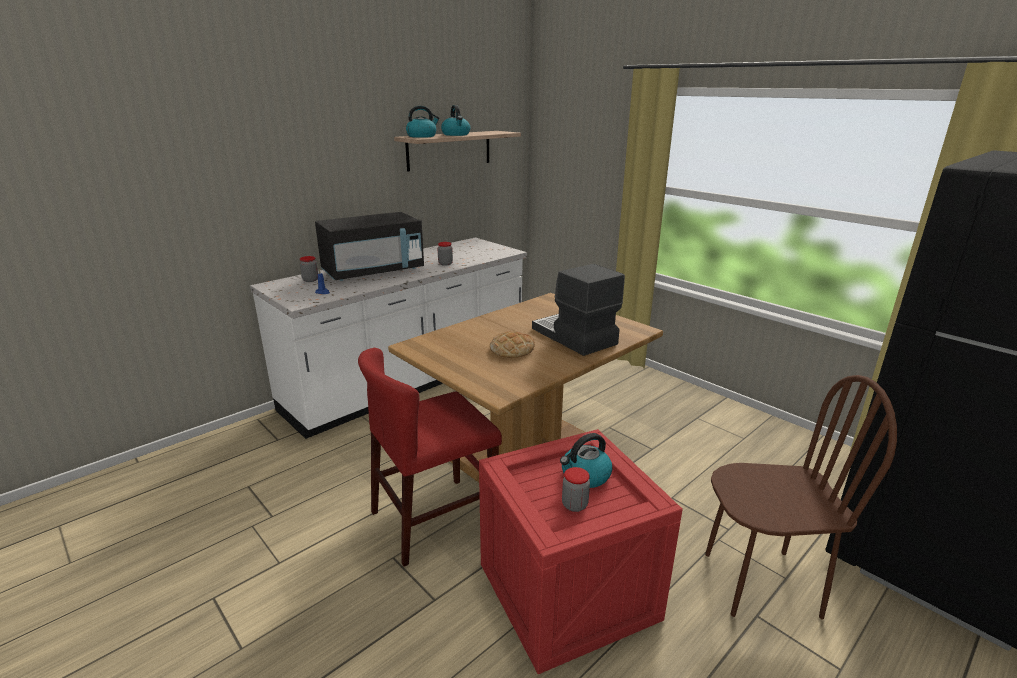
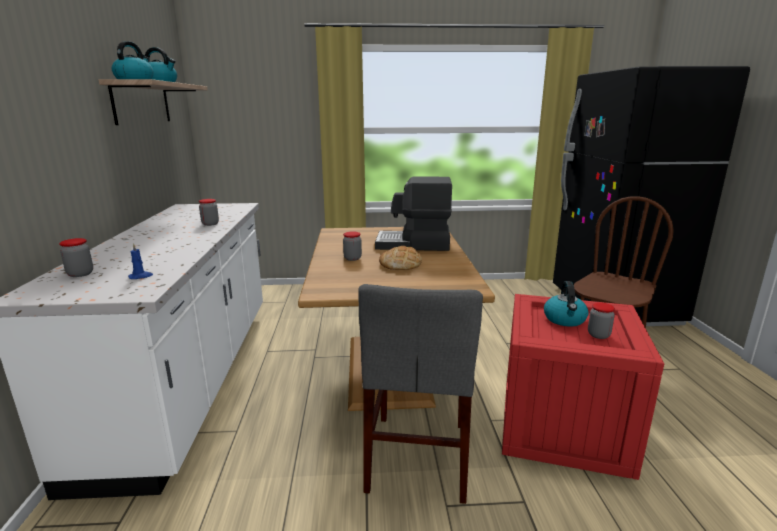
camera: 50 degrees left, 5 degrees down
(373, 272) = (148, 247): black microwave -> none
(433, 518) = (418, 455): red chair -> grey chair
(495, 329) = (352, 258): none -> jar

